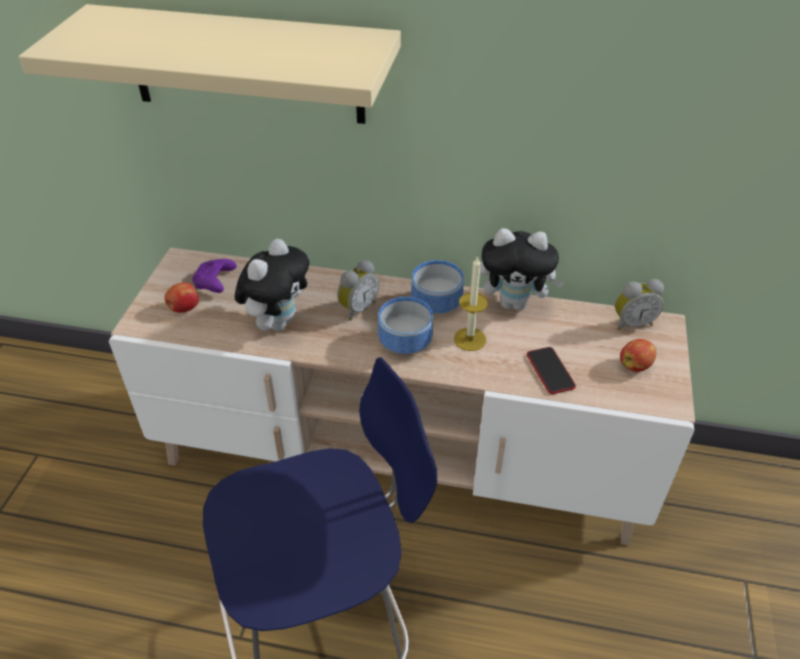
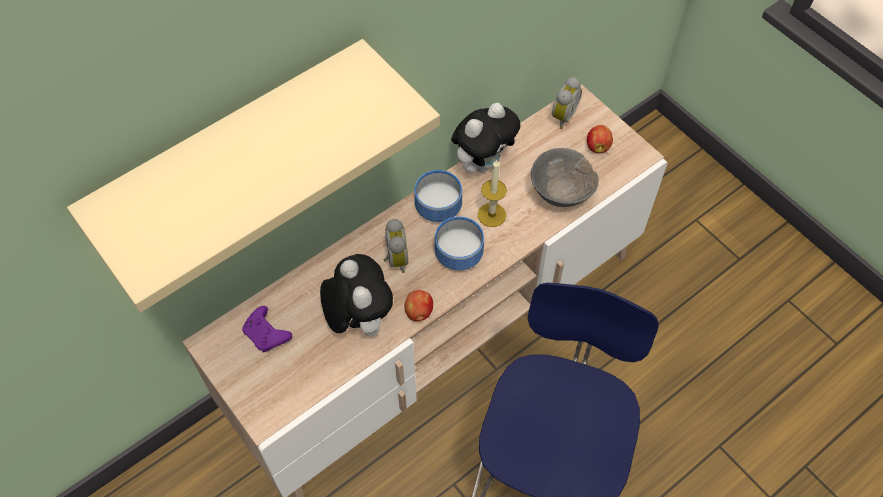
camera: 50 degrees left, 15 degrees up
(184, 308) = (278, 375): apple -> apple (419, 312)
(550, 371) = (561, 194): phone -> grey bowl

